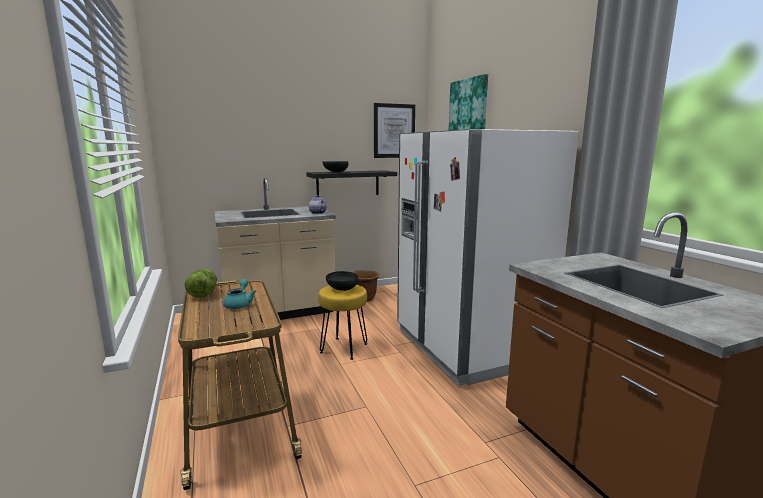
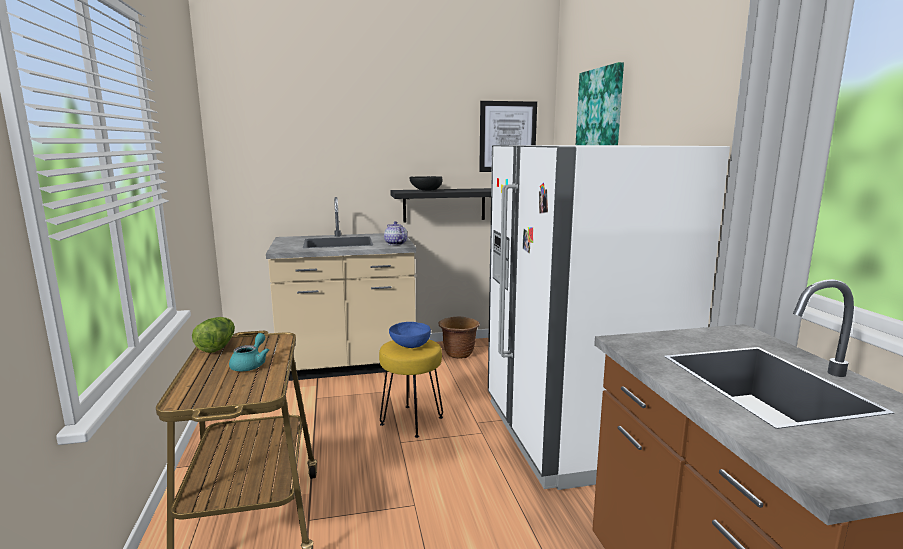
camera: 10 degrees right, 0 degrees up
(342, 289) = (410, 345): black bowl -> blue bowl

